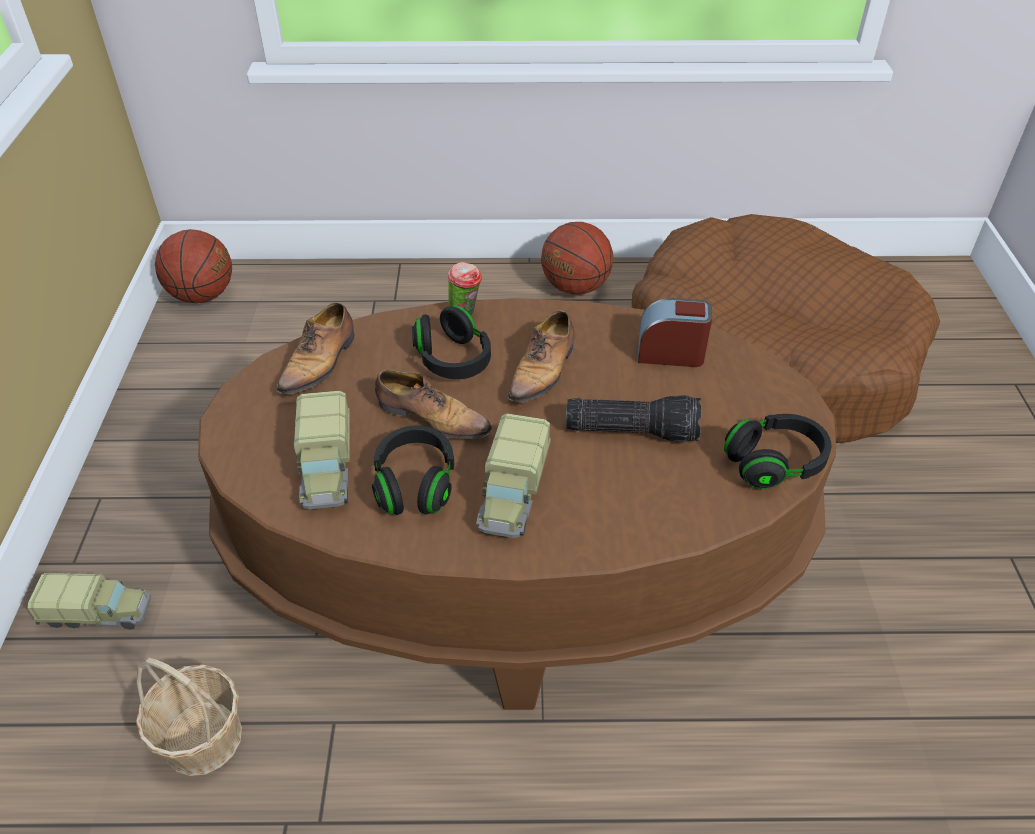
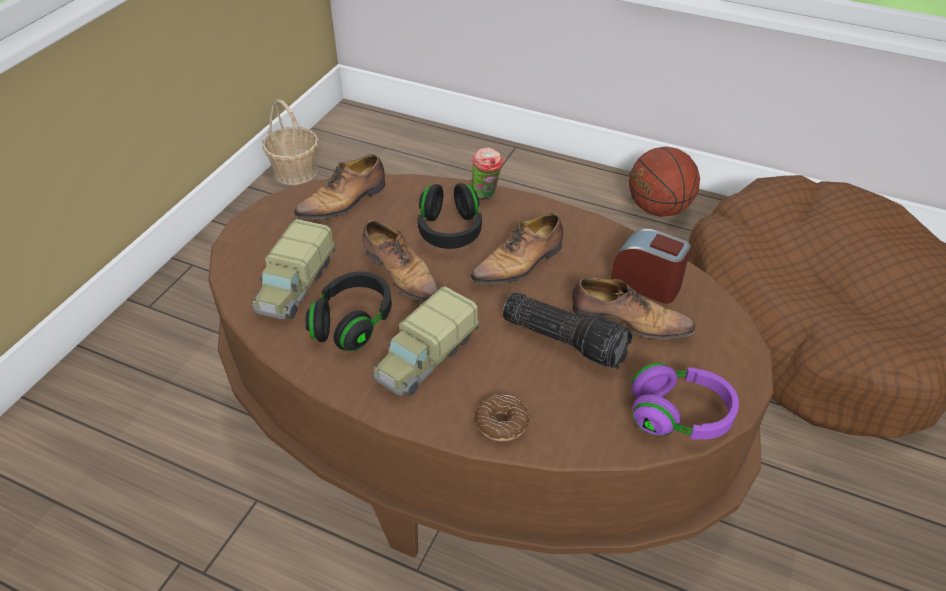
camera: 25 degrees right, 0 degrees up
(98, 613) = (144, 350): toy truck -> none
(202, 737) = (160, 471): basket -> basket (296, 171)
(203, 296) = (347, 132): basketball -> none
(626, 529) = (501, 423): none -> donut
(676, 393) = (627, 320): none -> shoe
(774, 464) = (679, 416): black headphones -> purple headphones

